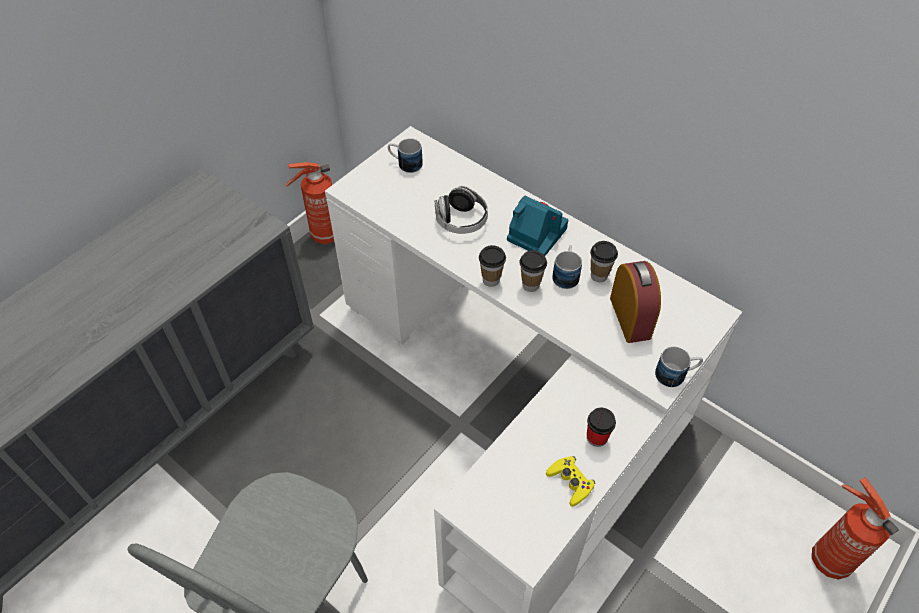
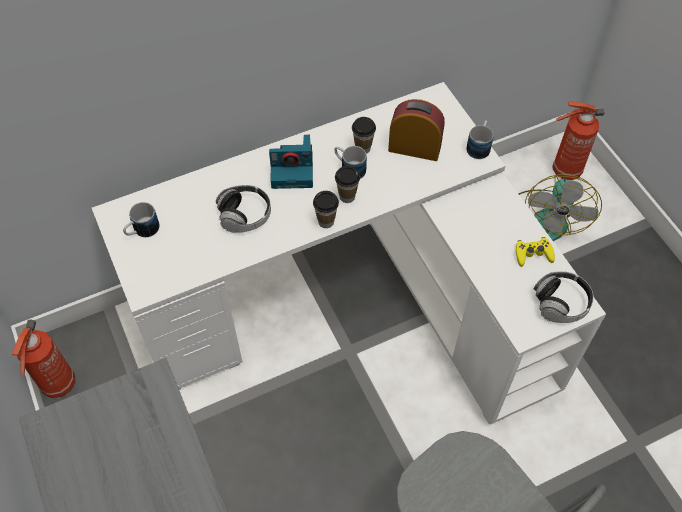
camera: 65 degrees left, 5 degrees up
(520, 532) = (560, 303): none -> headphones
(535, 234) = (293, 170): camera -> camera turned 150 degrees counterclockwise
(597, 437) = (503, 221): cup -> none
(741, 559) = (545, 219): none -> fan

